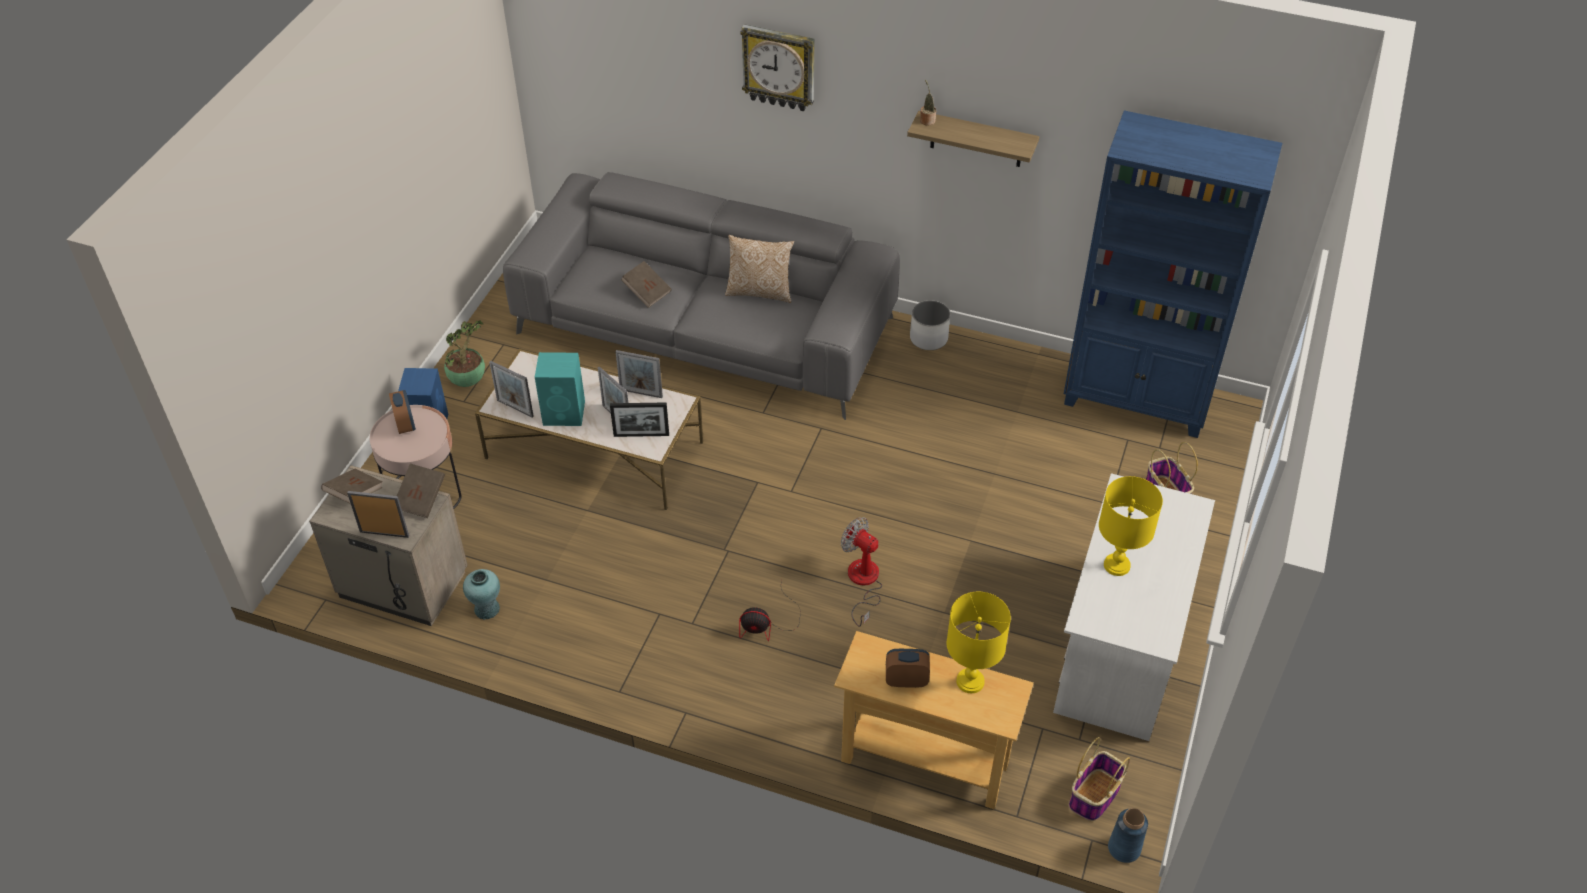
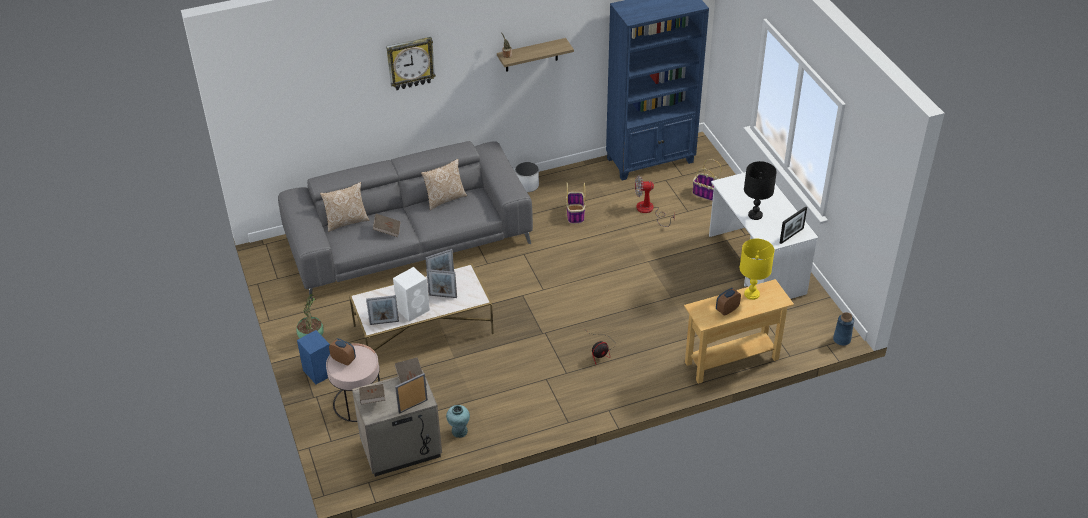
camera: 40 degrees left, 5 degrees down
(565, 413) = (413, 309): turquoise speaker -> white speaker
(617, 254) = (346, 221): none -> pillow
(641, 435) = (465, 296): picture frame -> picture frame (791, 235)
(863, 583) = (622, 307): fan -> fan (649, 211)
(1094, 796) = (810, 328): basket -> basket (575, 214)
(1117, 565) = (755, 215): yellow table lamp -> black table lamp

